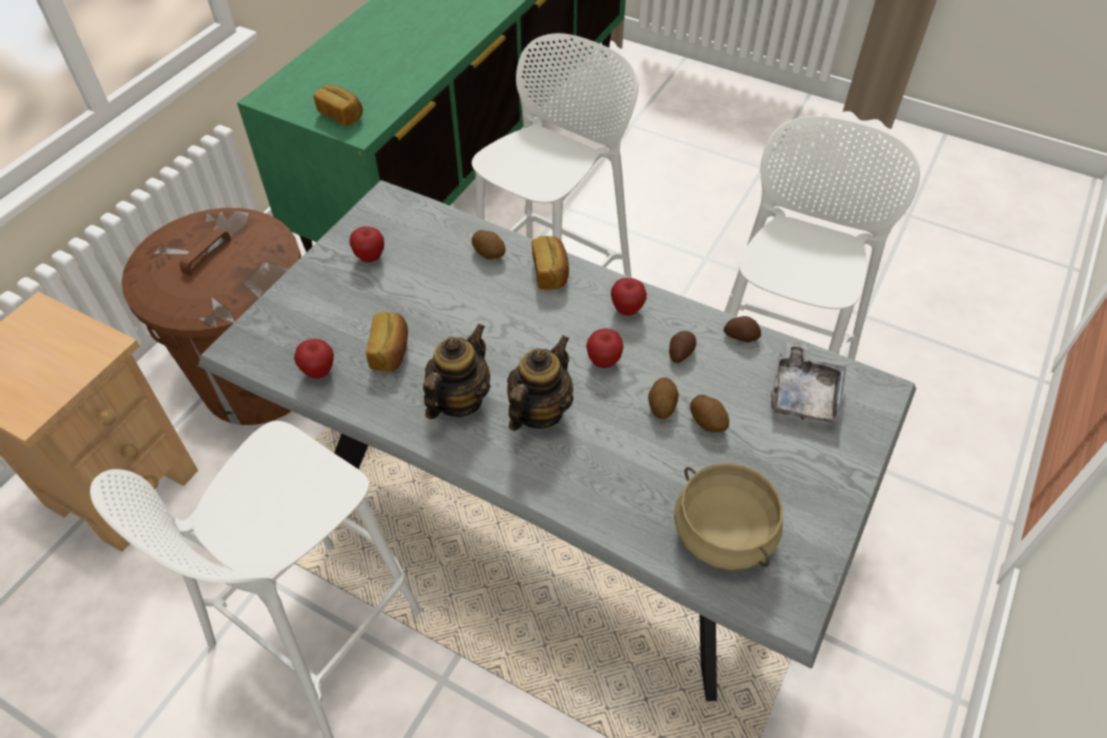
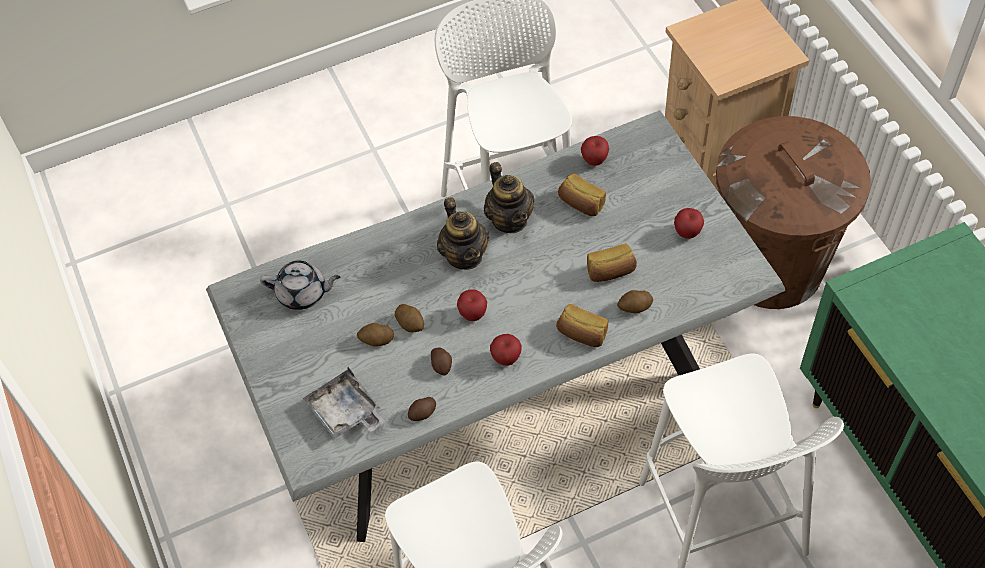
camera: 130 degrees right, 5 degrees up
(341, 114) = (892, 287): bread -> bread (610, 272)
(722, 532) = (303, 293): beige cooking pot -> grey teapot

